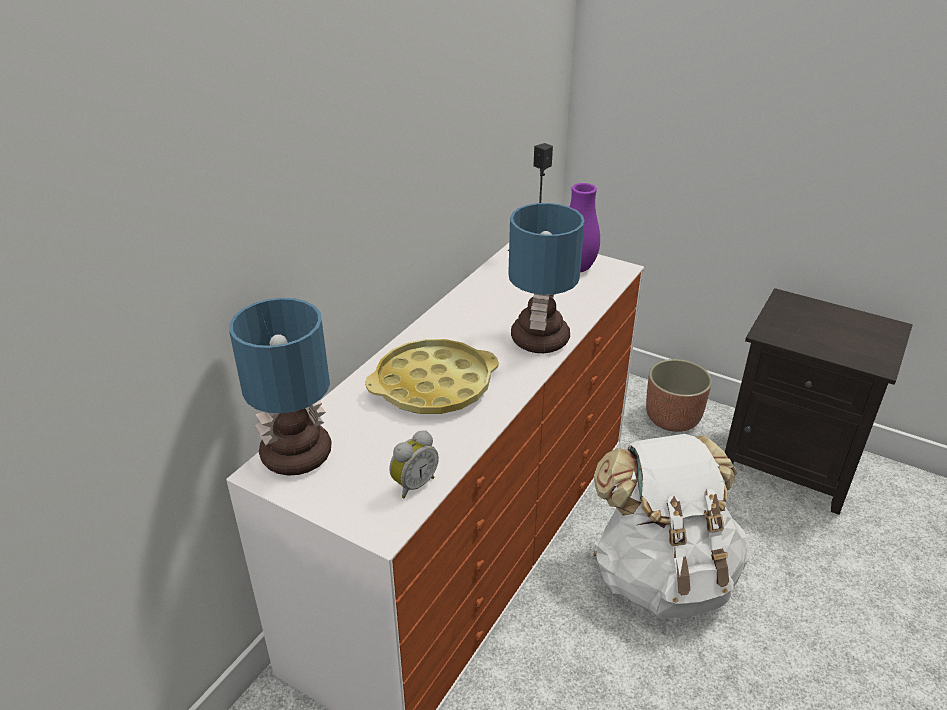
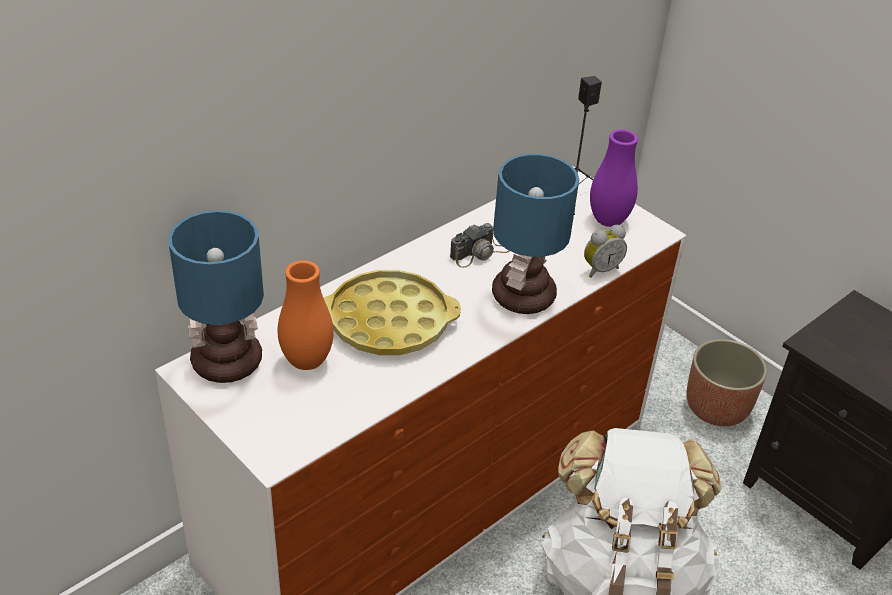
camera: 15 degrees right, 5 degrees up
(374, 436) = (307, 361): none -> orange vase
(413, 484) = (321, 420): alarm clock -> alarm clock (600, 269)
(485, 314) = (480, 253): none -> camera

